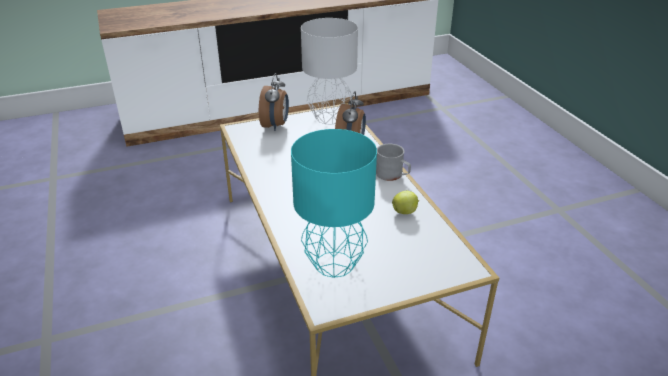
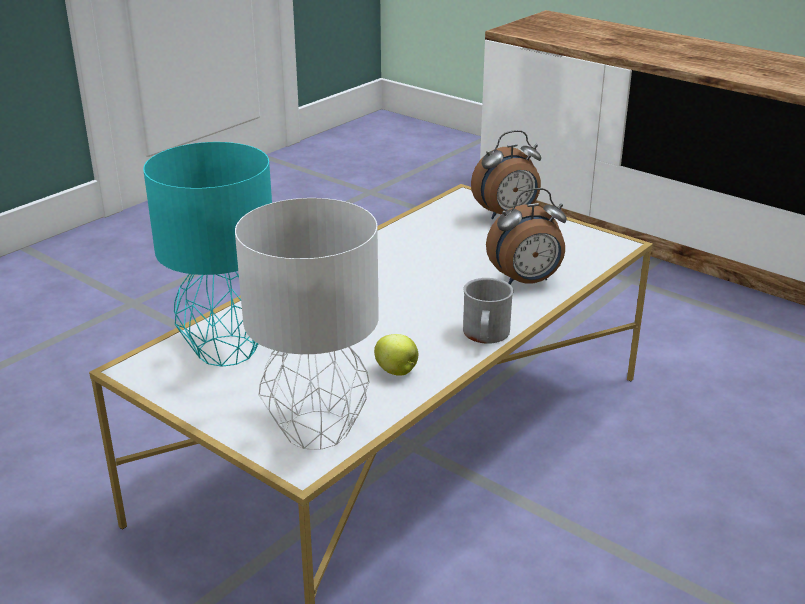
camera: 60 degrees right, 5 degrees down
(328, 118) = (582, 243): grey table lamp -> grey table lamp (314, 429)

